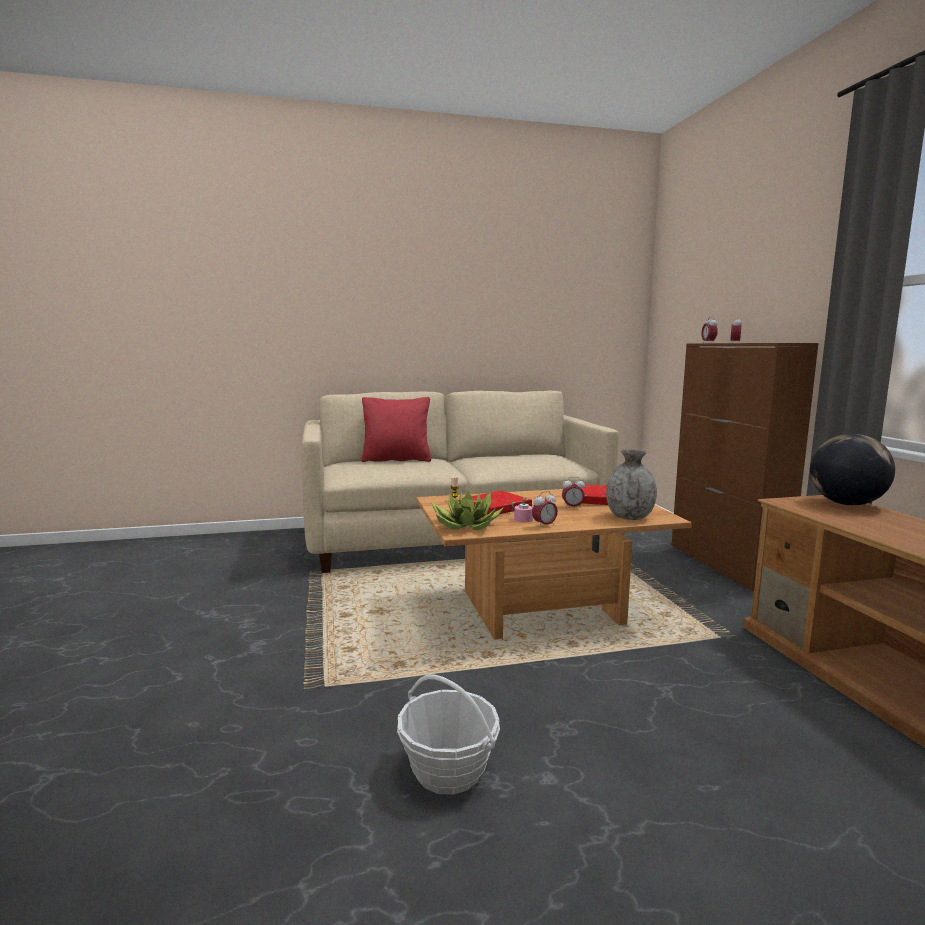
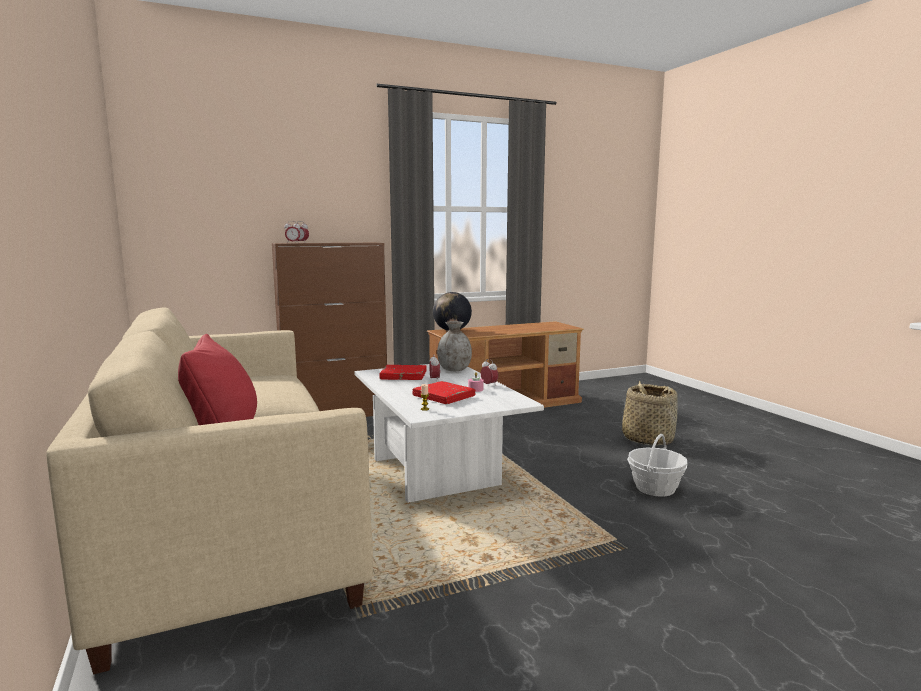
camera: 100 degrees left, 0 degrees up
(464, 525) = (504, 402): potted plant -> none
(540, 609) = (439, 471): brown coffee table -> white coffee table
(733, 863) = (647, 439): none -> basket

